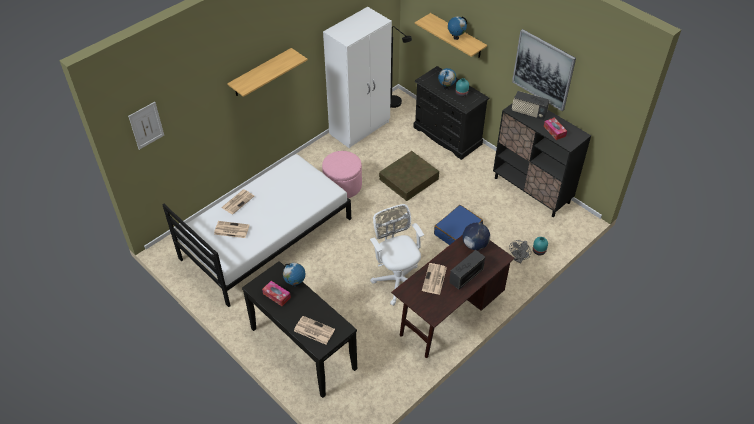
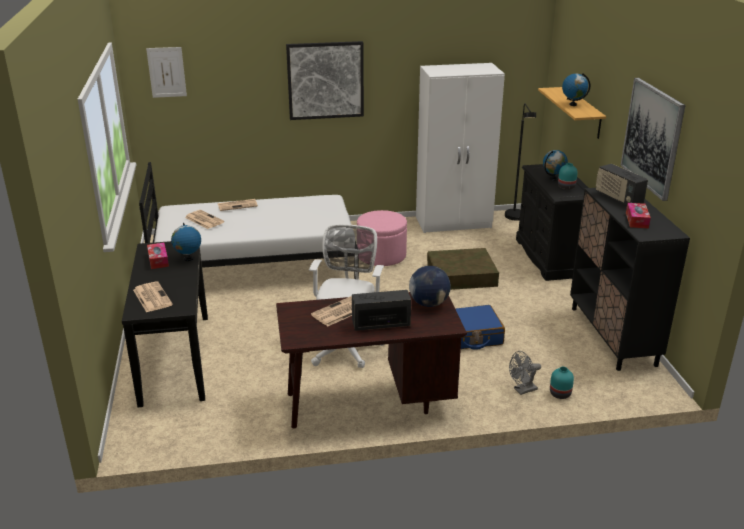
camera: 35 degrees right, 20 degrees down
(261, 73) = (325, 80): shelf -> picture

